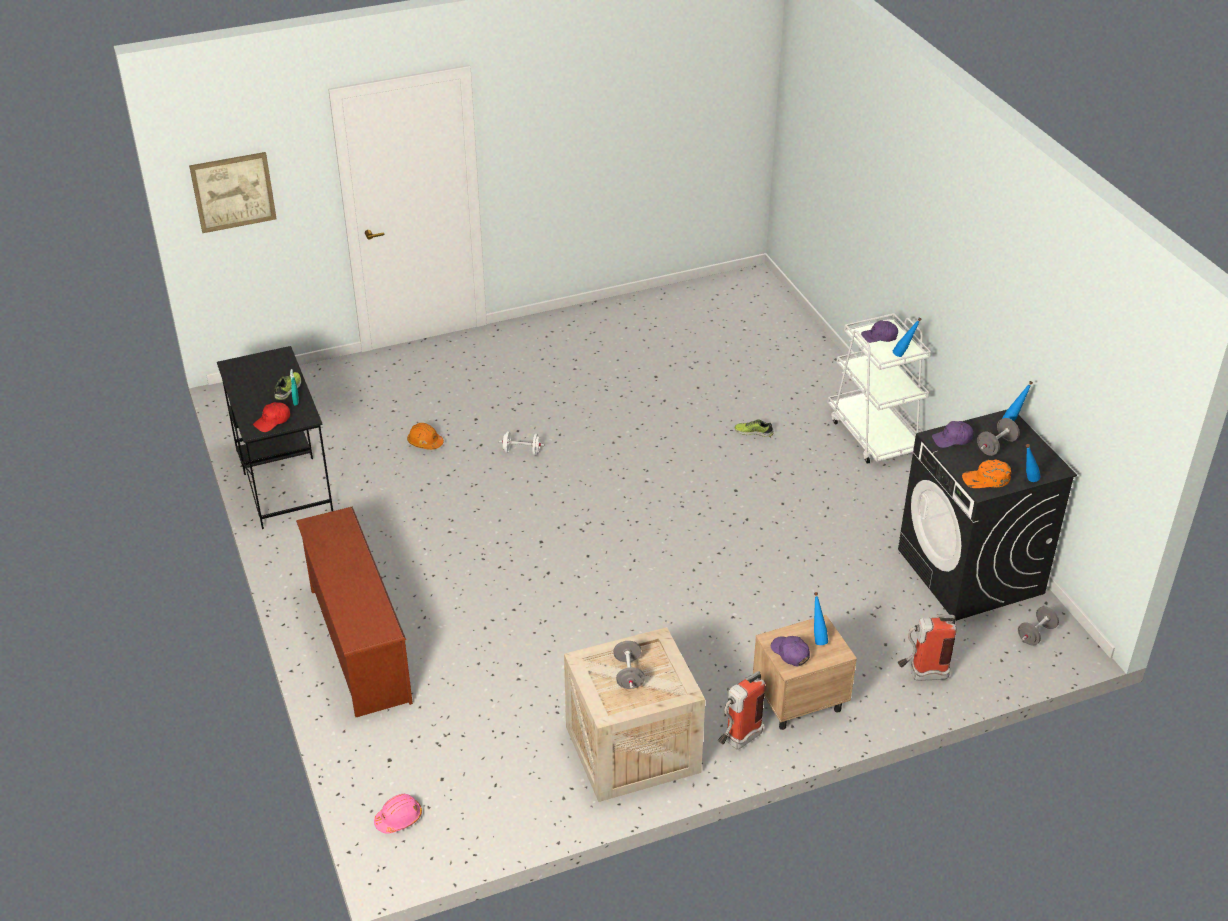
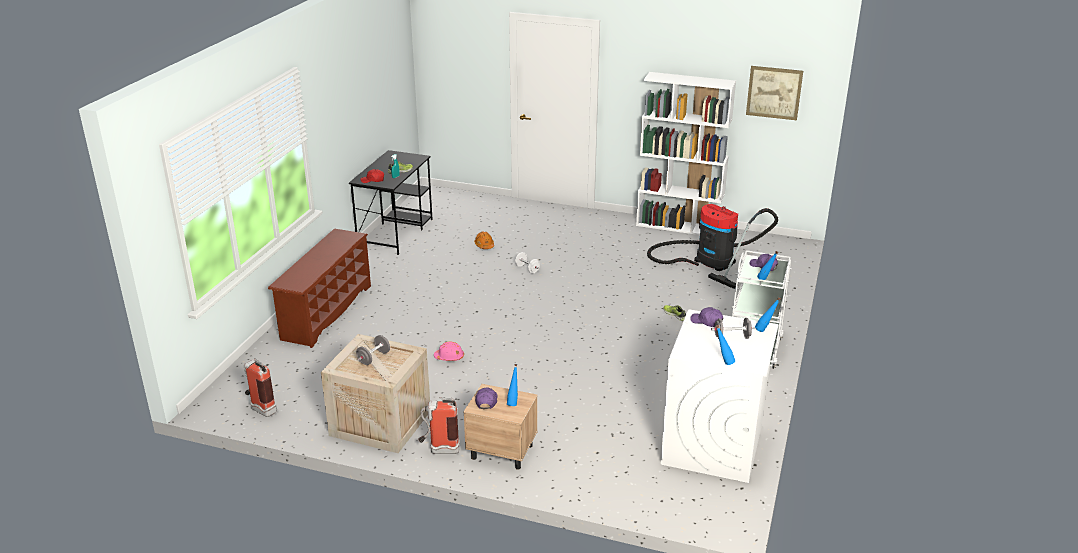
camera: 40 degrees right, 10 degrees down
(233, 192) = (447, 63): picture -> picture (774, 92)
(399, 818) = (234, 390): pink hard hat -> pink hard hat (449, 357)
(614, 307) = (679, 226): none -> white bookcase
(703, 340) = (710, 260): none -> vacuum cleaner
(921, 675) = (596, 479): fire extinguisher -> fire extinguisher (260, 409)
(971, 572) = (712, 446): black washing machine -> white washing machine
(986, 479) = (695, 349): orange cap -> none
(1036, 634) = (708, 500): grey dumbbell -> none

